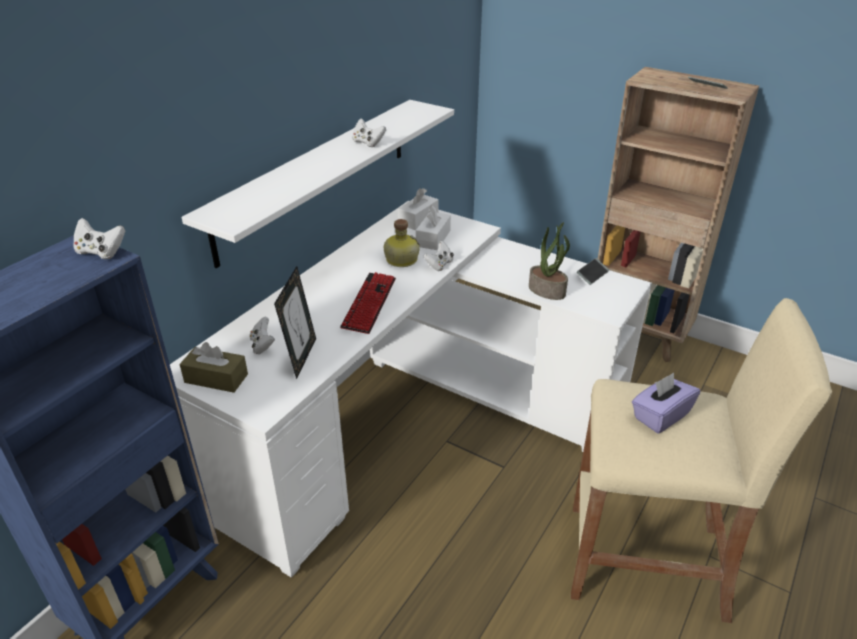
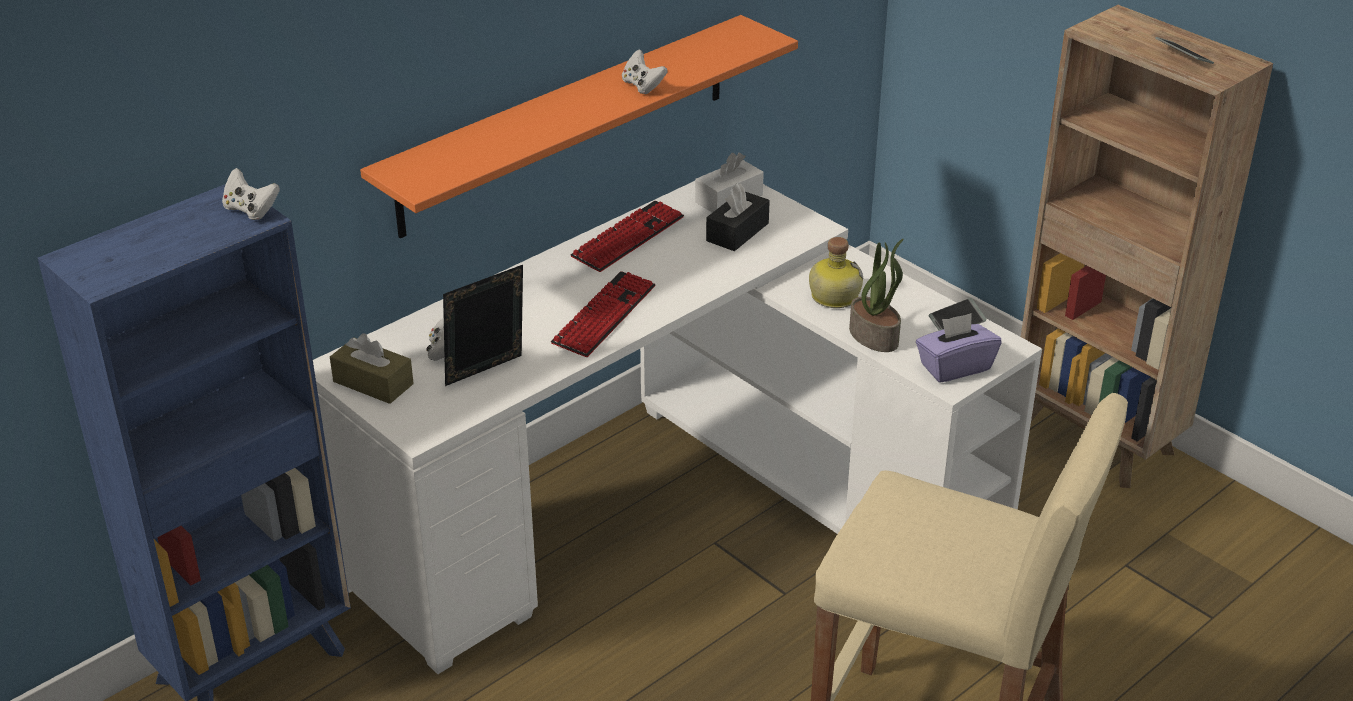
camera: 15 degrees right, 0 degrees up
(301, 357) = (487, 374): picture frame -> picture frame turned 150 degrees counterclockwise
(316, 177) = (566, 124): white shelf -> orange shelf
(364, 251) = (628, 238): none -> keyboard
(400, 259) = (675, 258): bottle -> bottle (833, 295)
(433, 238) = (737, 232): white tissue box -> black tissue box
(439, 265) = (727, 274): white game controller -> none
(660, 416) = (935, 529): purple tissue box -> purple tissue box (954, 367)

